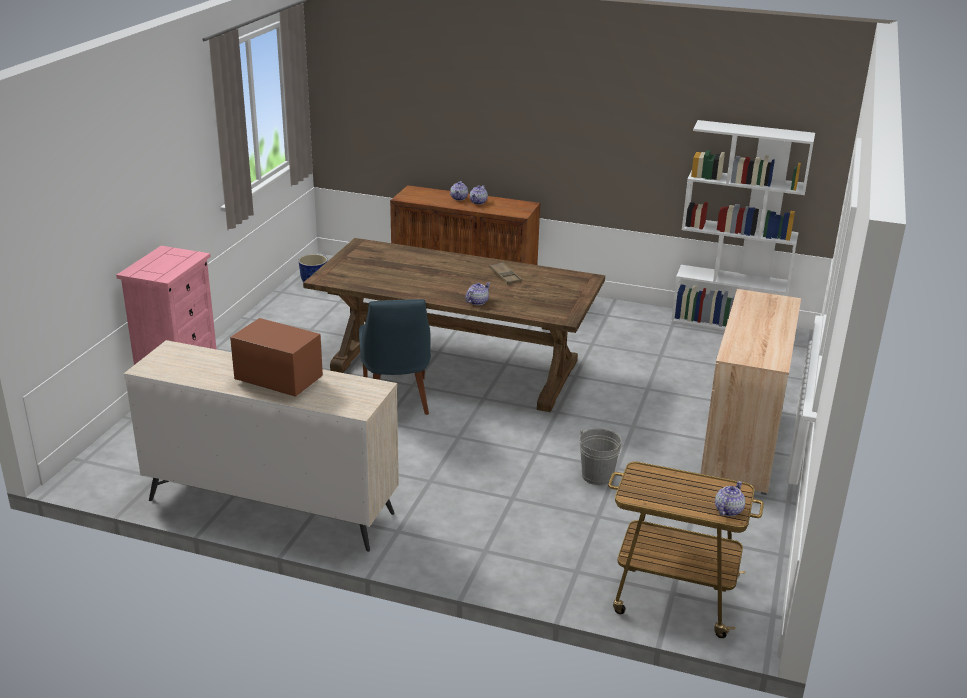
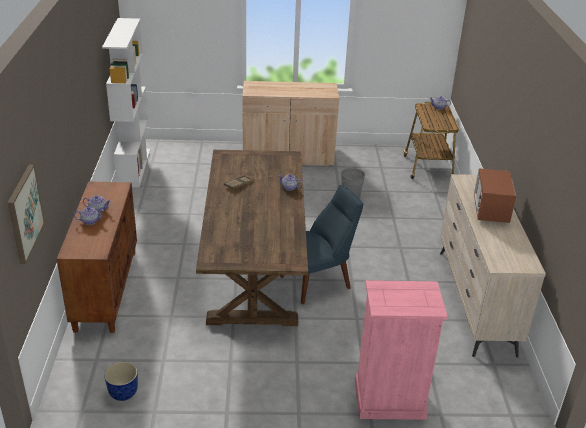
camera: 110 degrees left, 5 degrees up
(368, 103) = (24, 213): none -> picture

